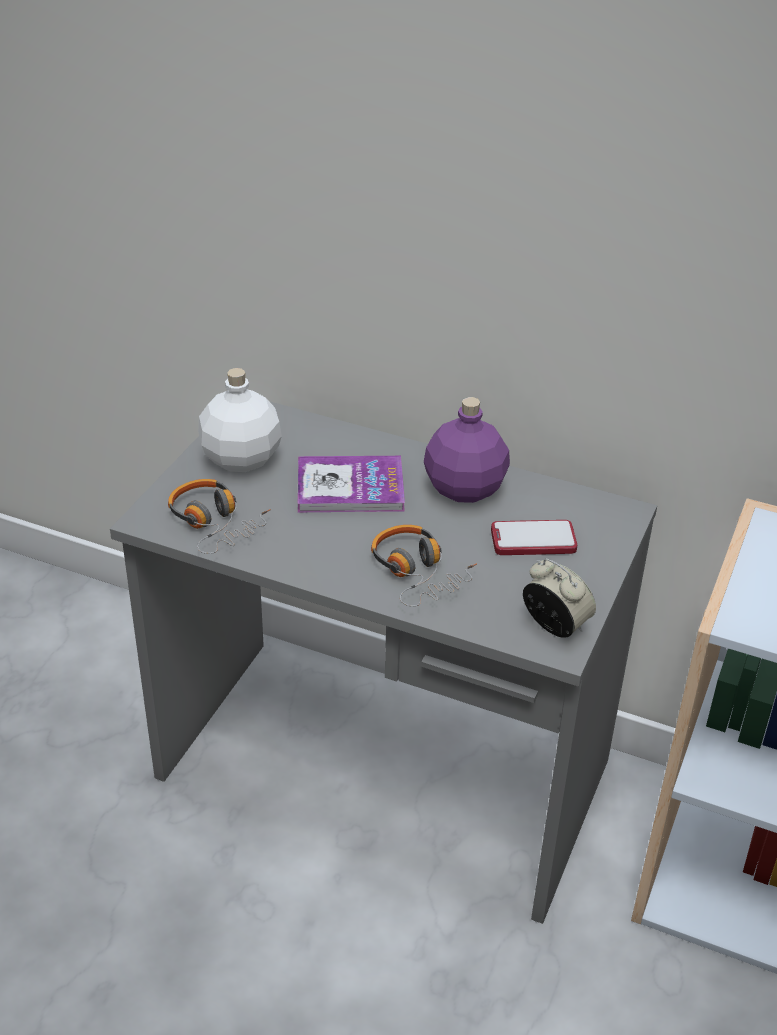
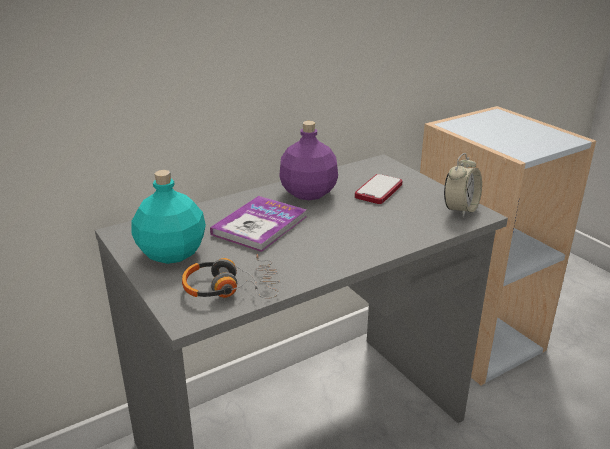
camera: 55 degrees left, 10 degrees down
(242, 458) = (171, 252): white bottle -> turquoise bottle
(418, 573) = (372, 232): headphones -> none
(555, 626) = (460, 210): alarm clock -> alarm clock turned 135 degrees clockwise

